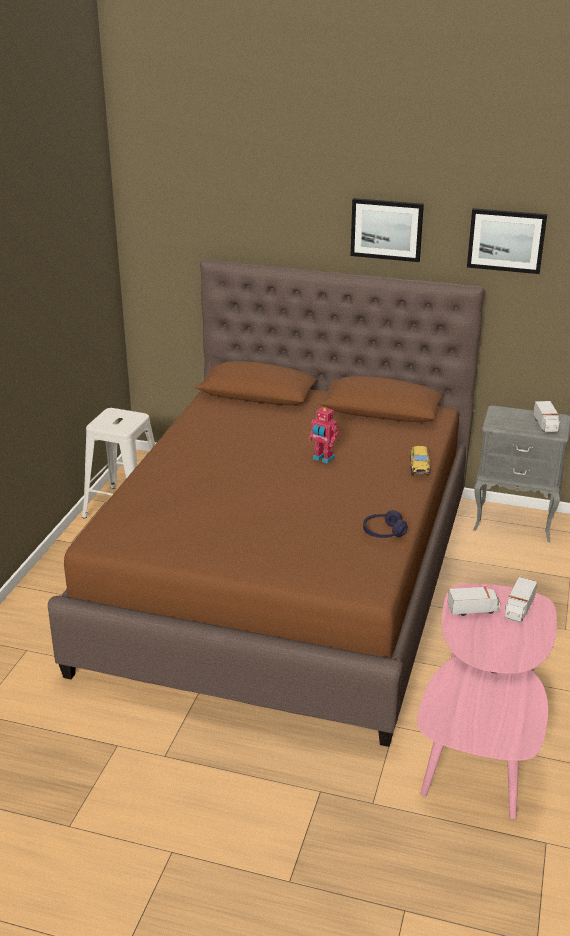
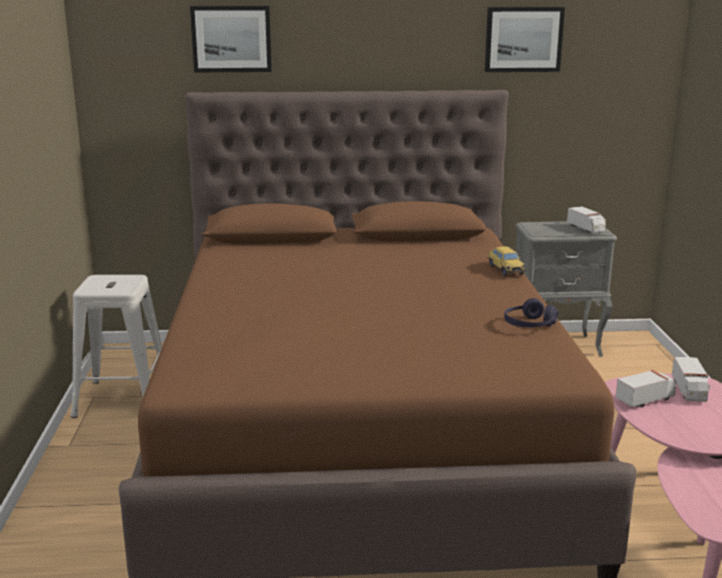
camera: 20 degrees left, 10 degrees down
(323, 458) = (396, 276): toy robot -> none
(386, 229) = (397, 39): picture -> picture (231, 39)

